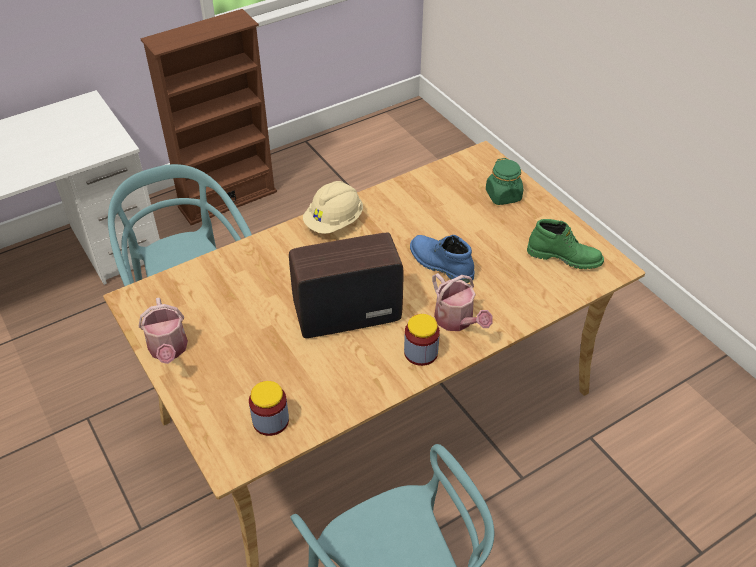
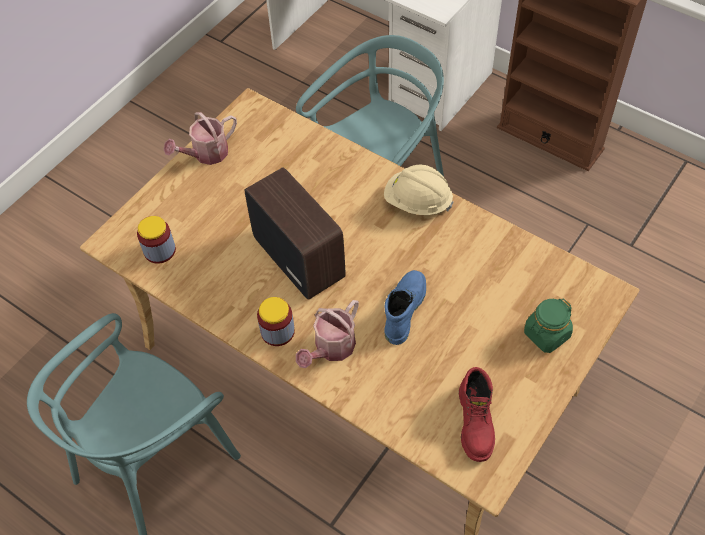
camera: 70 degrees right, 10 degrees up
(564, 257) = (476, 422): green boot -> red boot

